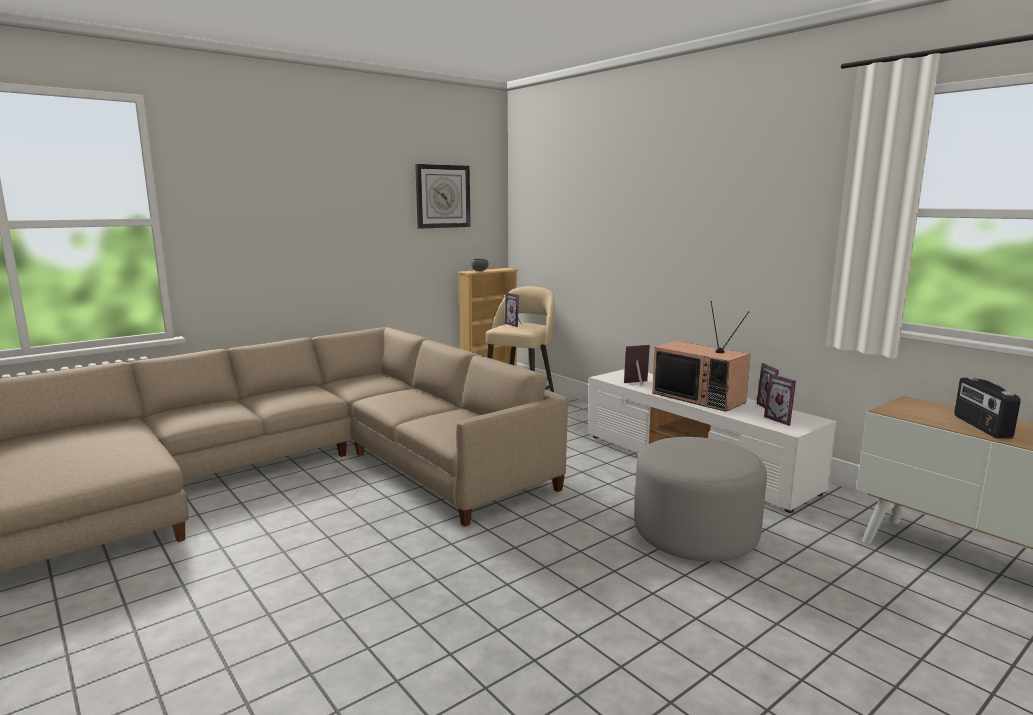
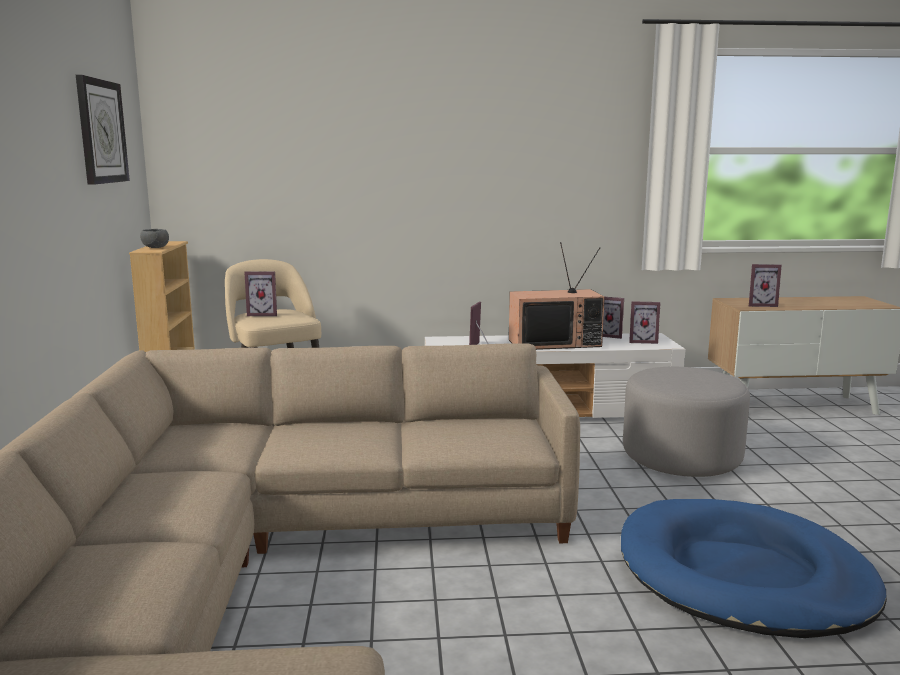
camera: 55 degrees left, 0 degrees up
(491, 603) = (743, 575): none -> blue dog bed
(924, 414) = (760, 305): none -> picture frame
(980, 427) = (796, 304): radio -> none

